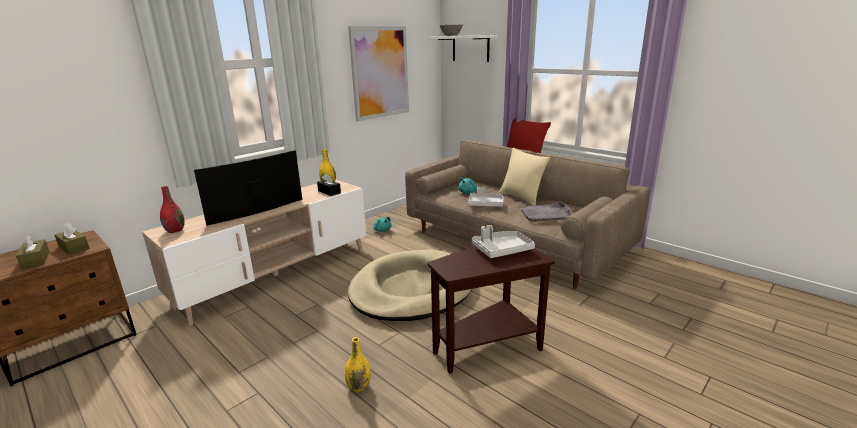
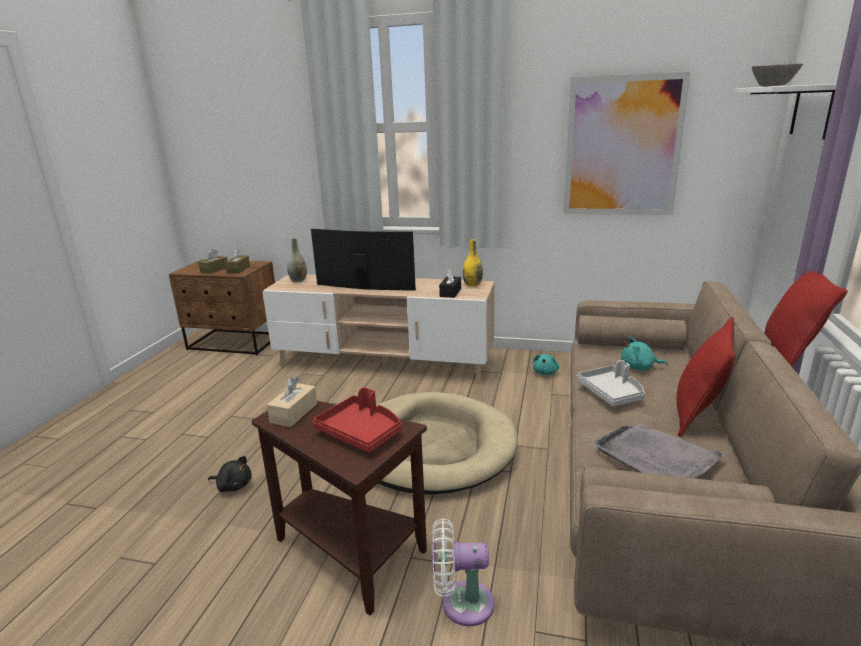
camera: 60 degrees right, 0 degrees up
(175, 230) = (298, 280): red vase -> grey vase
(359, 386) = (233, 485): yellow vase -> black plush toy
(454, 265) = (294, 413): none -> beige tissue box
(501, 250) = (361, 432): grey tray -> red tray
(521, 197) = (697, 414): beige pillow -> red pillow
(551, 319) = (461, 603): none -> white fan

